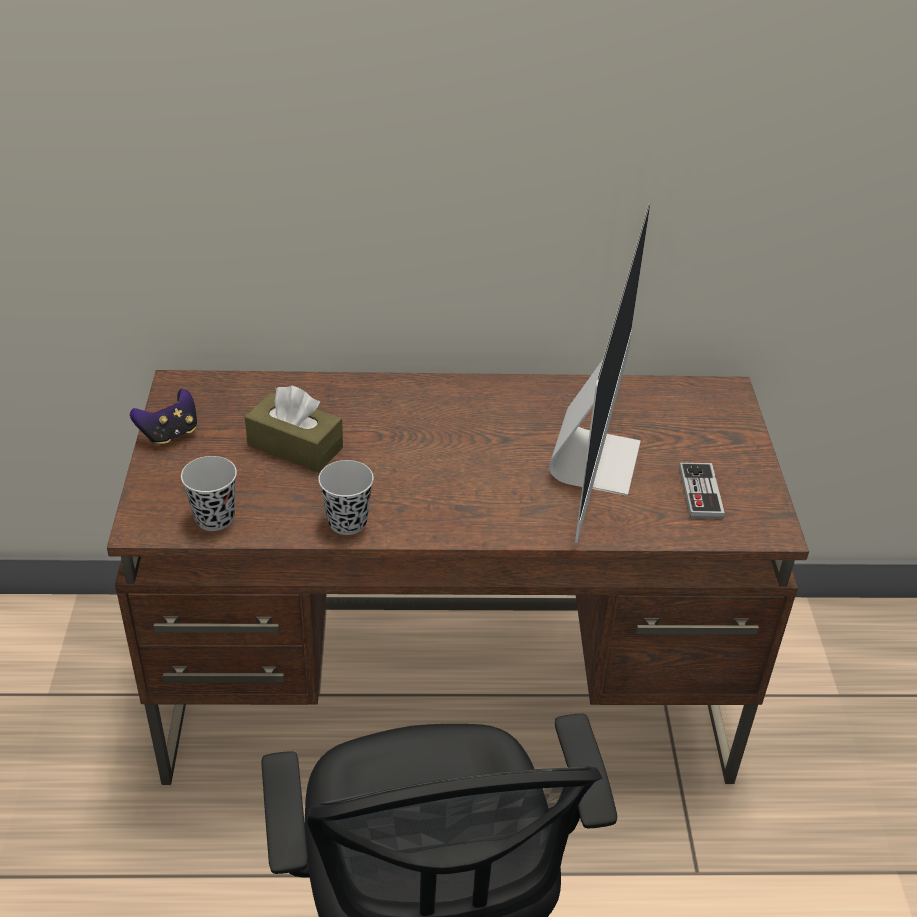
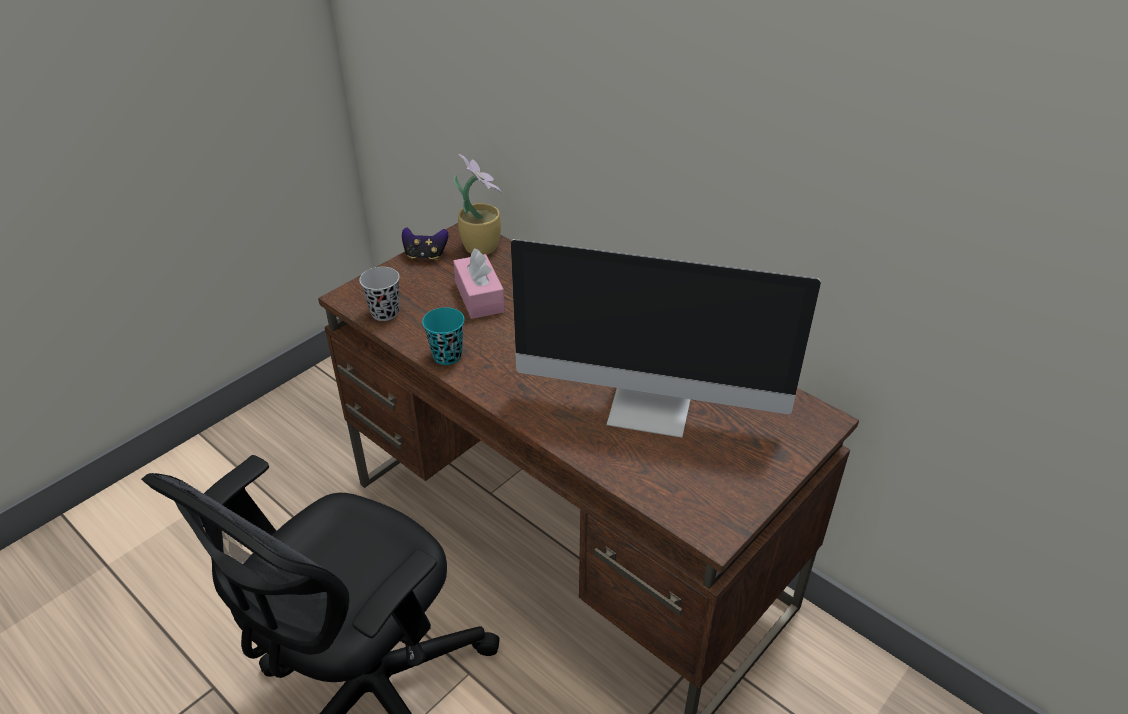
camera: 45 degrees right, 0 degrees up
(219, 393) = (481, 246): none -> potted plant
(295, 446) = (479, 297): brown tissue box -> pink tissue box
(347, 522) = (447, 355): black cup -> turquoise cup
(595, 459) = (651, 408): monitor -> monitor turned 45 degrees clockwise
(700, 492) = (696, 474): game controller -> none

